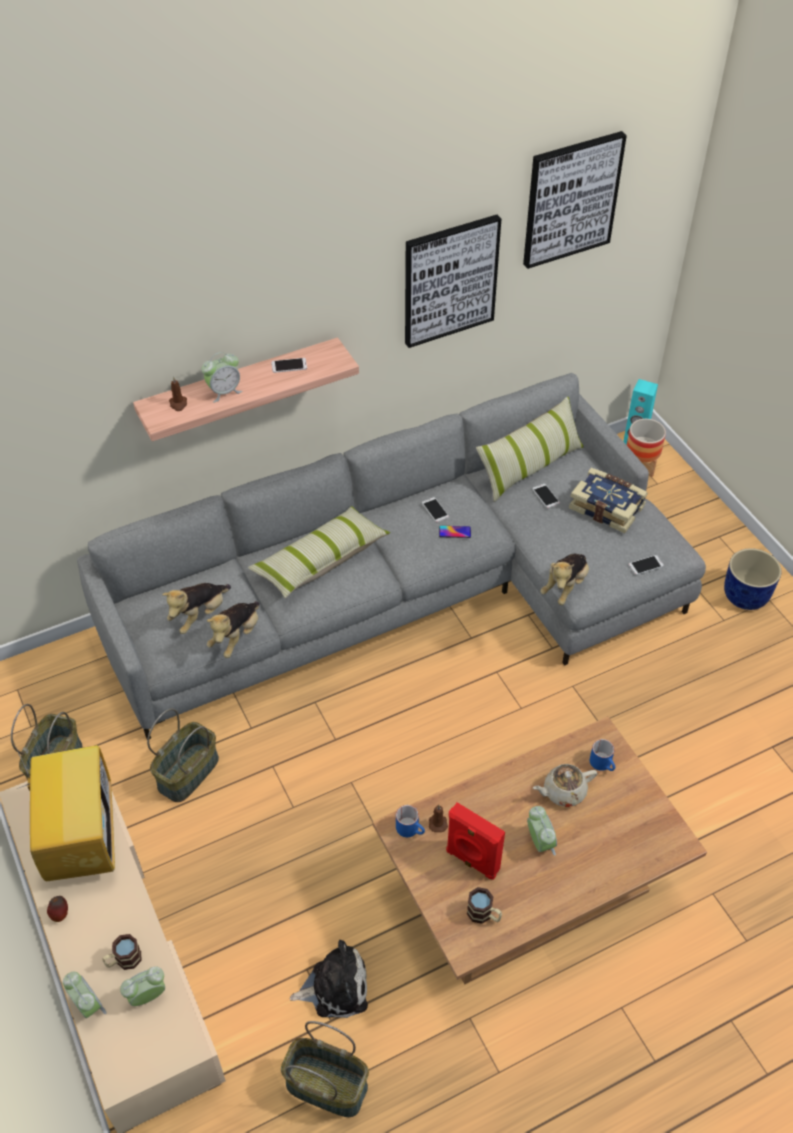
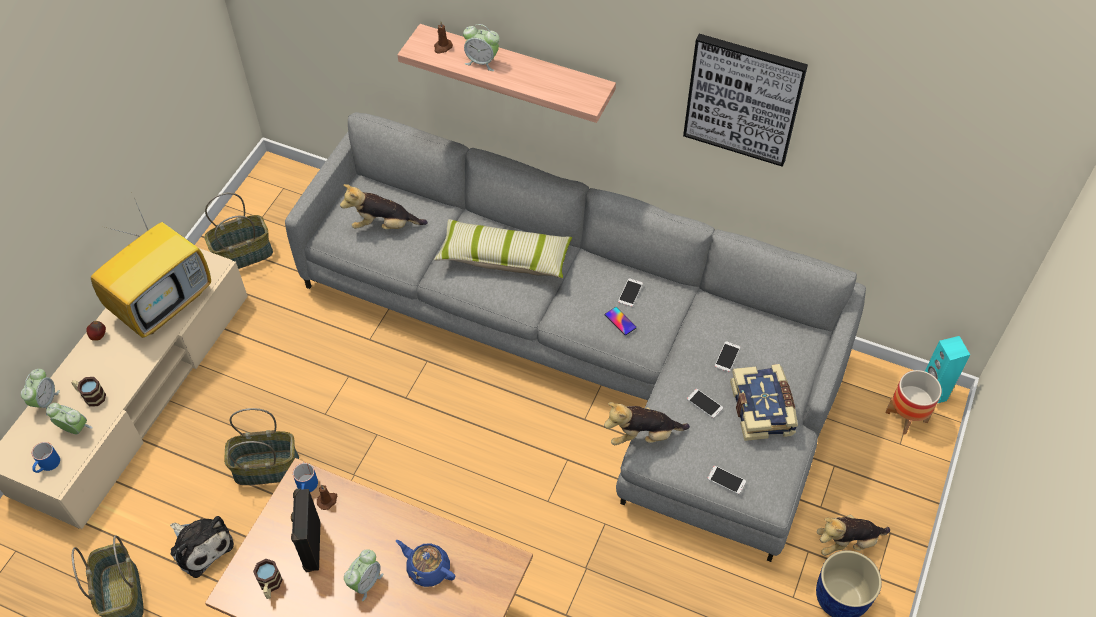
camera: 50 degrees right, 5 degrees up
(188, 772) = (300, 330): basket -> basket (267, 467)
(236, 637) = (386, 260): plush toy -> plush toy (847, 542)
(289, 365) = (550, 77): phone -> phone (704, 403)
(471, 861) = (311, 546): red speaker -> black speaker
(530, 466) = (752, 325): pillow -> none
(563, 791) = (427, 568): beige teapot -> blue teapot
(571, 199) = (902, 99): picture -> none
(603, 764) = (479, 581): blue mug -> blue mug (48, 465)

